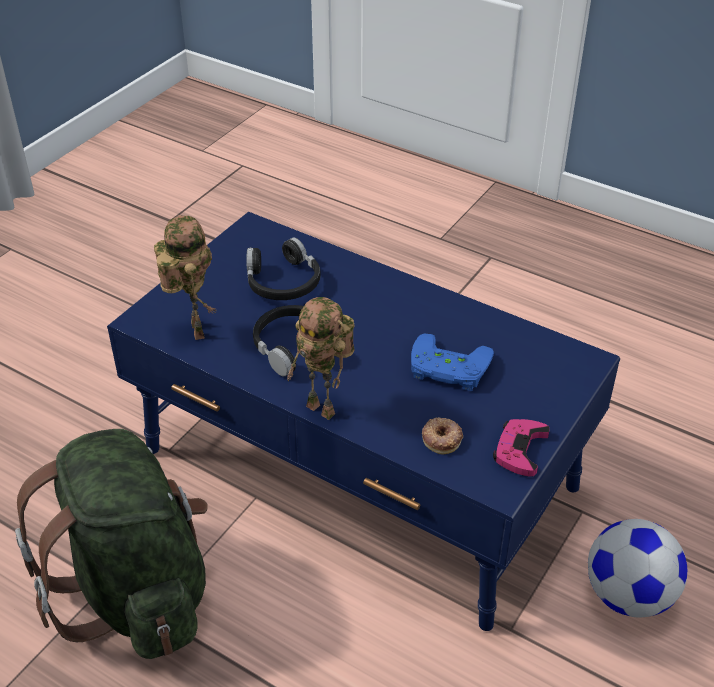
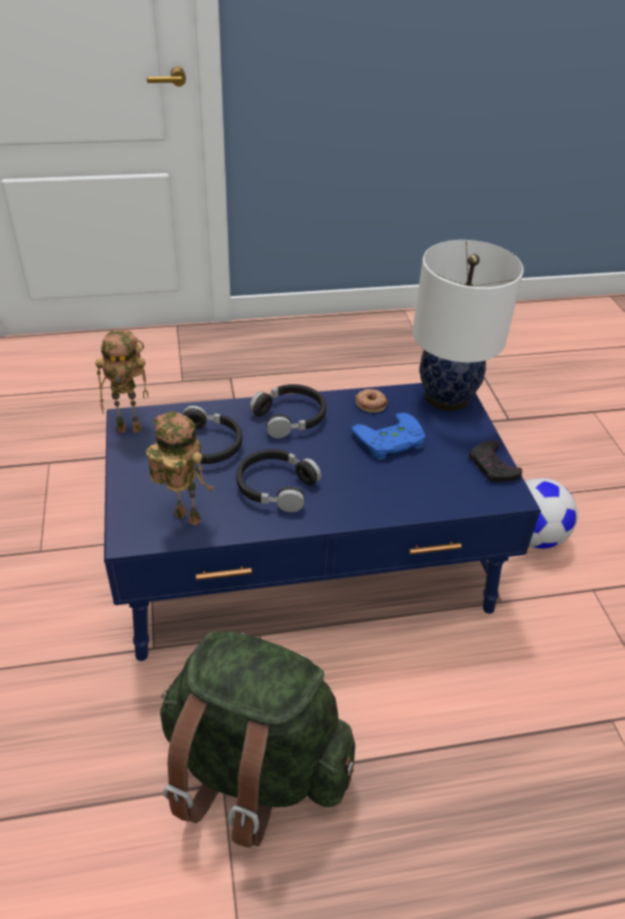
camera: 45 degrees left, 0 degrees up
(325, 409) = (352, 515): toy robot -> toy robot (131, 427)
(385, 296) = (290, 417): none -> black headphones
(442, 438) = (444, 487): donut -> donut (371, 403)
(519, 450) = (492, 466): pink game controller -> black game controller
(567, 360) = (446, 397): none -> white table lamp

